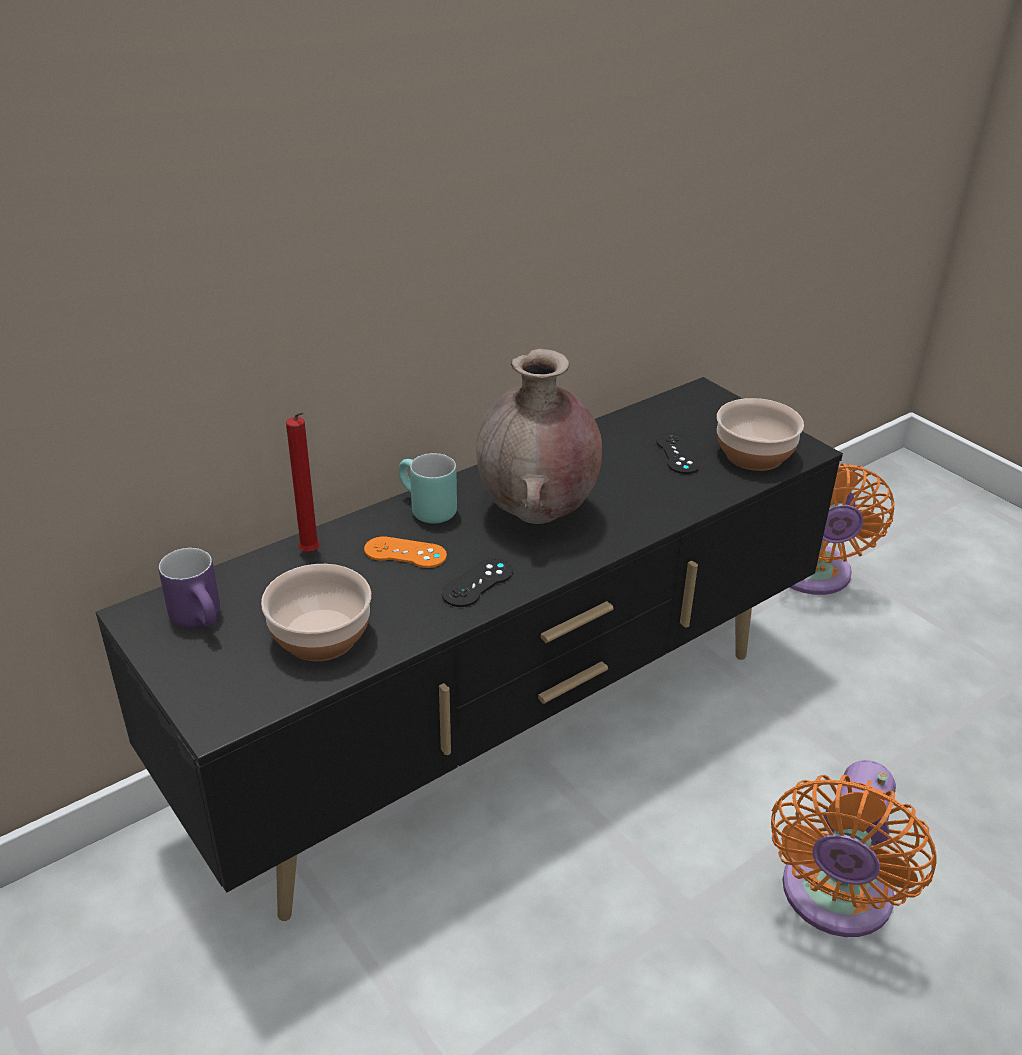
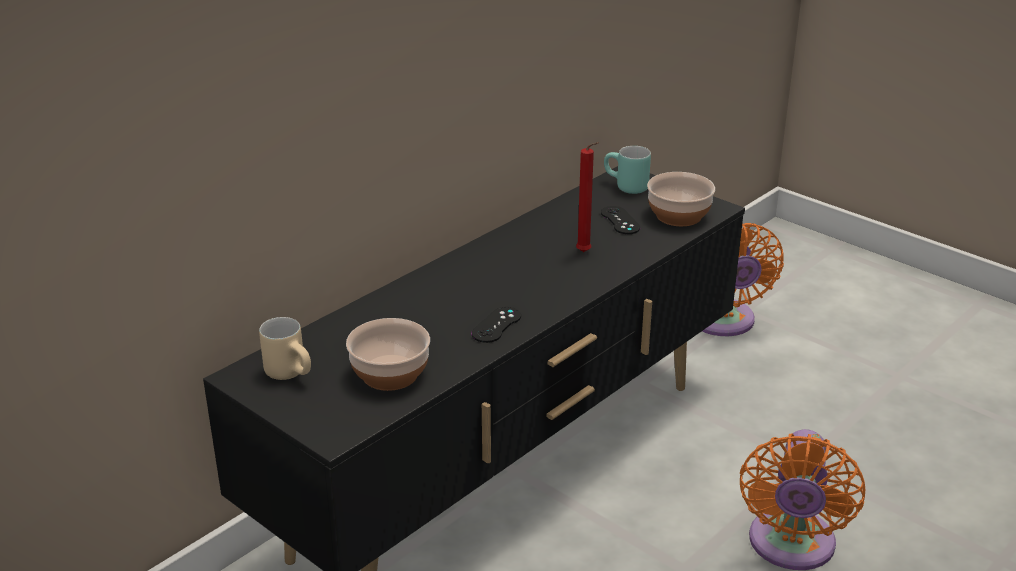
camera: 10 degrees left, 5 degrees down
(203, 619) = (293, 373): purple mug -> beige mug
(311, 554) = (359, 320): red candle -> red candle (585, 253)
(405, 553) = (432, 311): orange game controller -> none
(424, 510) = (436, 280): turquoise mug -> turquoise mug (624, 187)
(537, 514) = (525, 274): brown vase -> none

